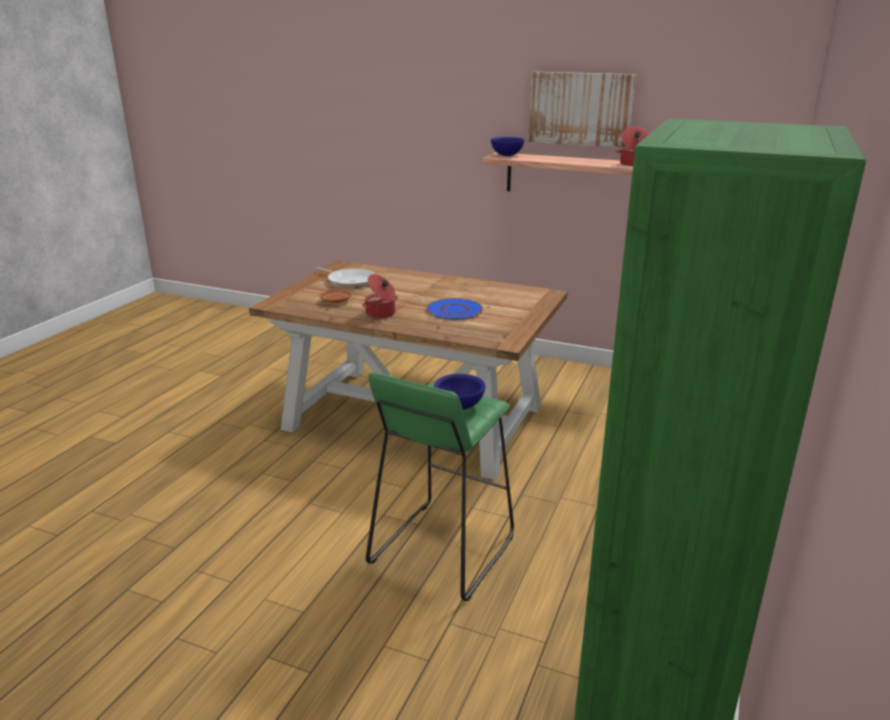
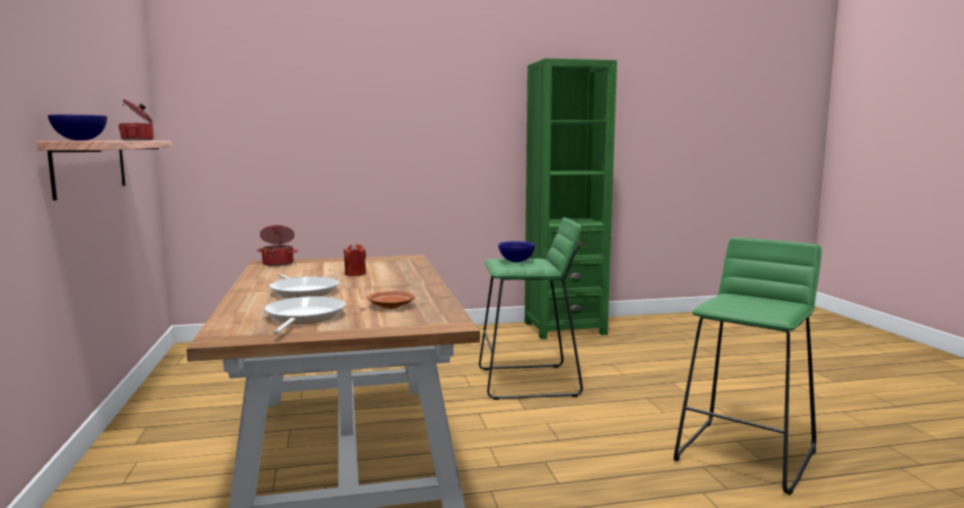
camera: 125 degrees left, 15 degrees down
(143, 586) = (746, 455): none -> green stool
(381, 314) = (404, 287): cooking pot -> cooking pot (278, 263)
(417, 289) = (303, 291): none -> frying pan
(454, 310) = (355, 274): blue plate -> red candle
(580, 109) = (80, 78): picture -> none

